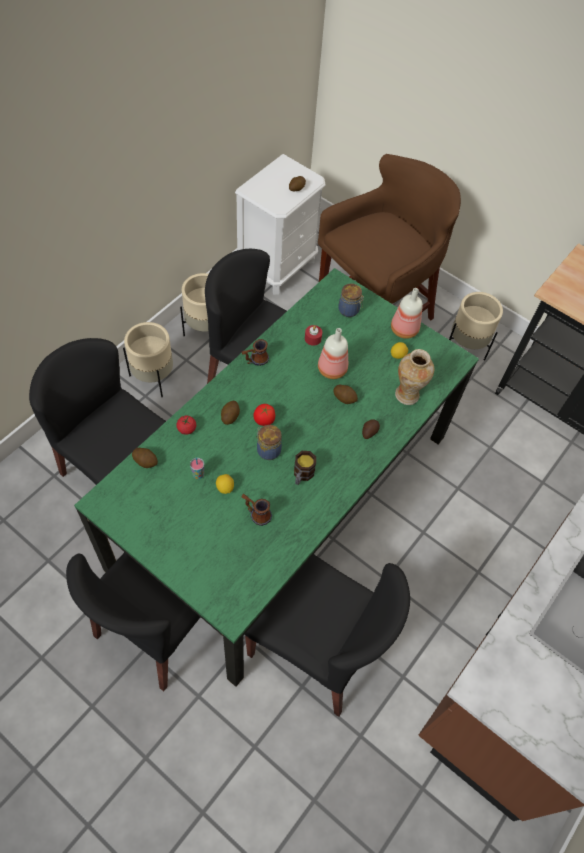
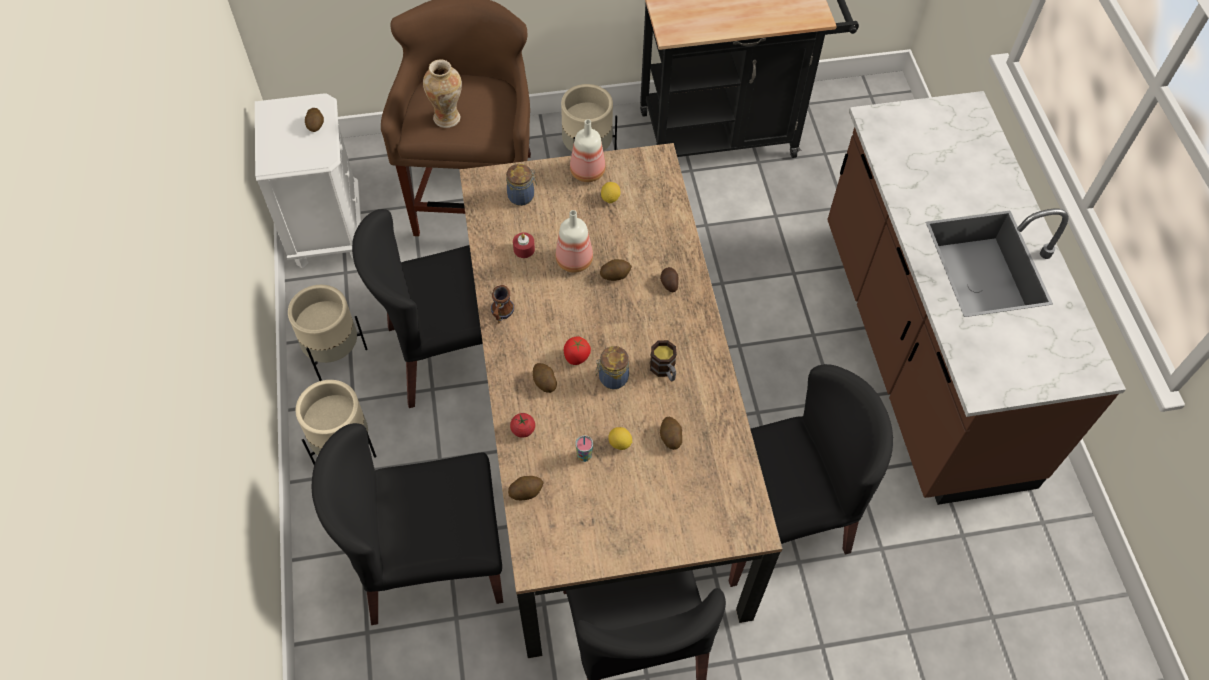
camera: 45 degrees left, 0 degrees up
(256, 513) = (670, 437): mug -> potato
(284, 501) = (603, 435): green dining table -> brown dining table
(407, 395) = (659, 225): vase -> vase (448, 118)

